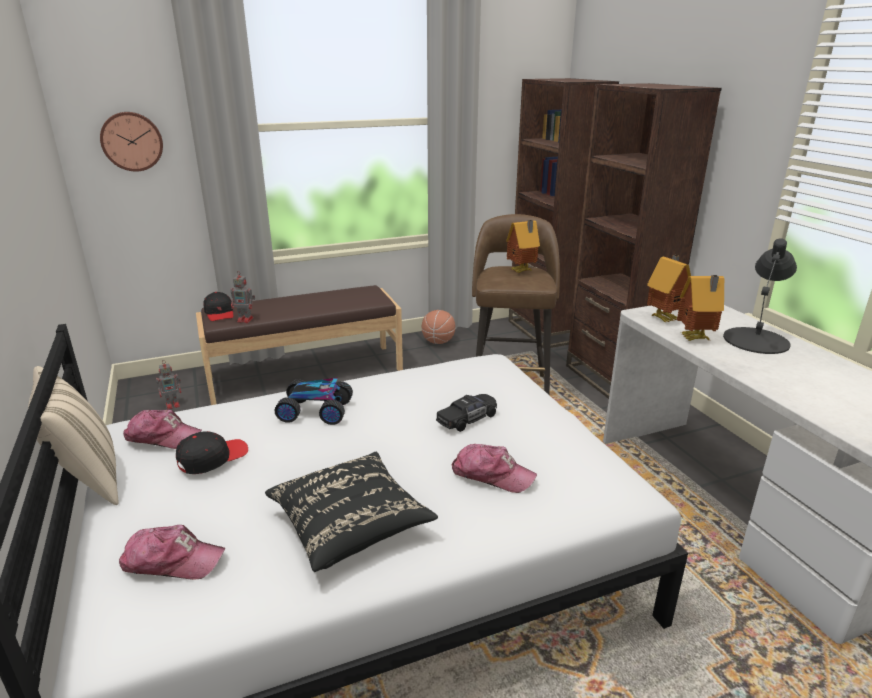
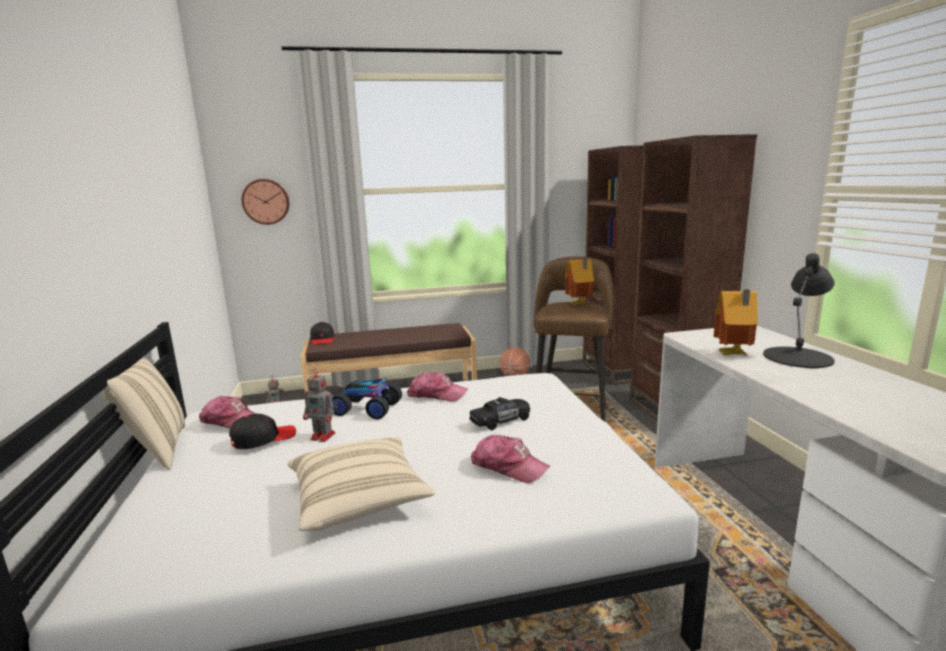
camera: 10 degrees right, 10 degrees down
(172, 561) = (191, 516): cap -> cap (436, 395)
(246, 320) = (341, 344): toy robot -> toy robot (324, 436)
(350, 526) = (359, 500): black pillow -> beige pillow
(665, 318) = (706, 339): toy house -> none

